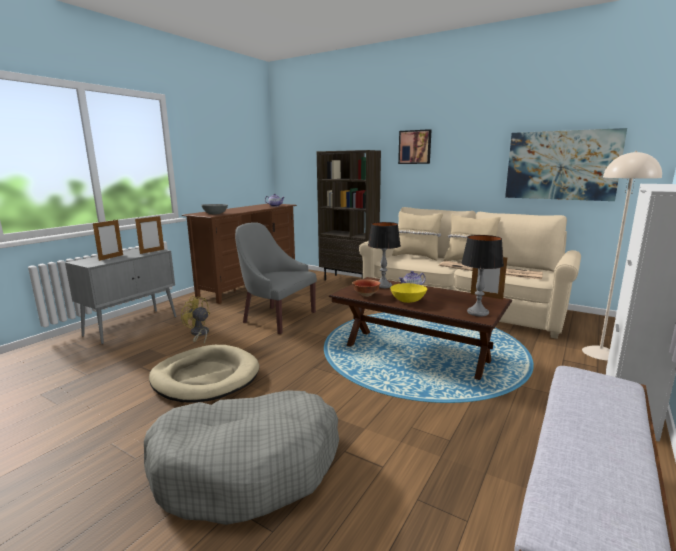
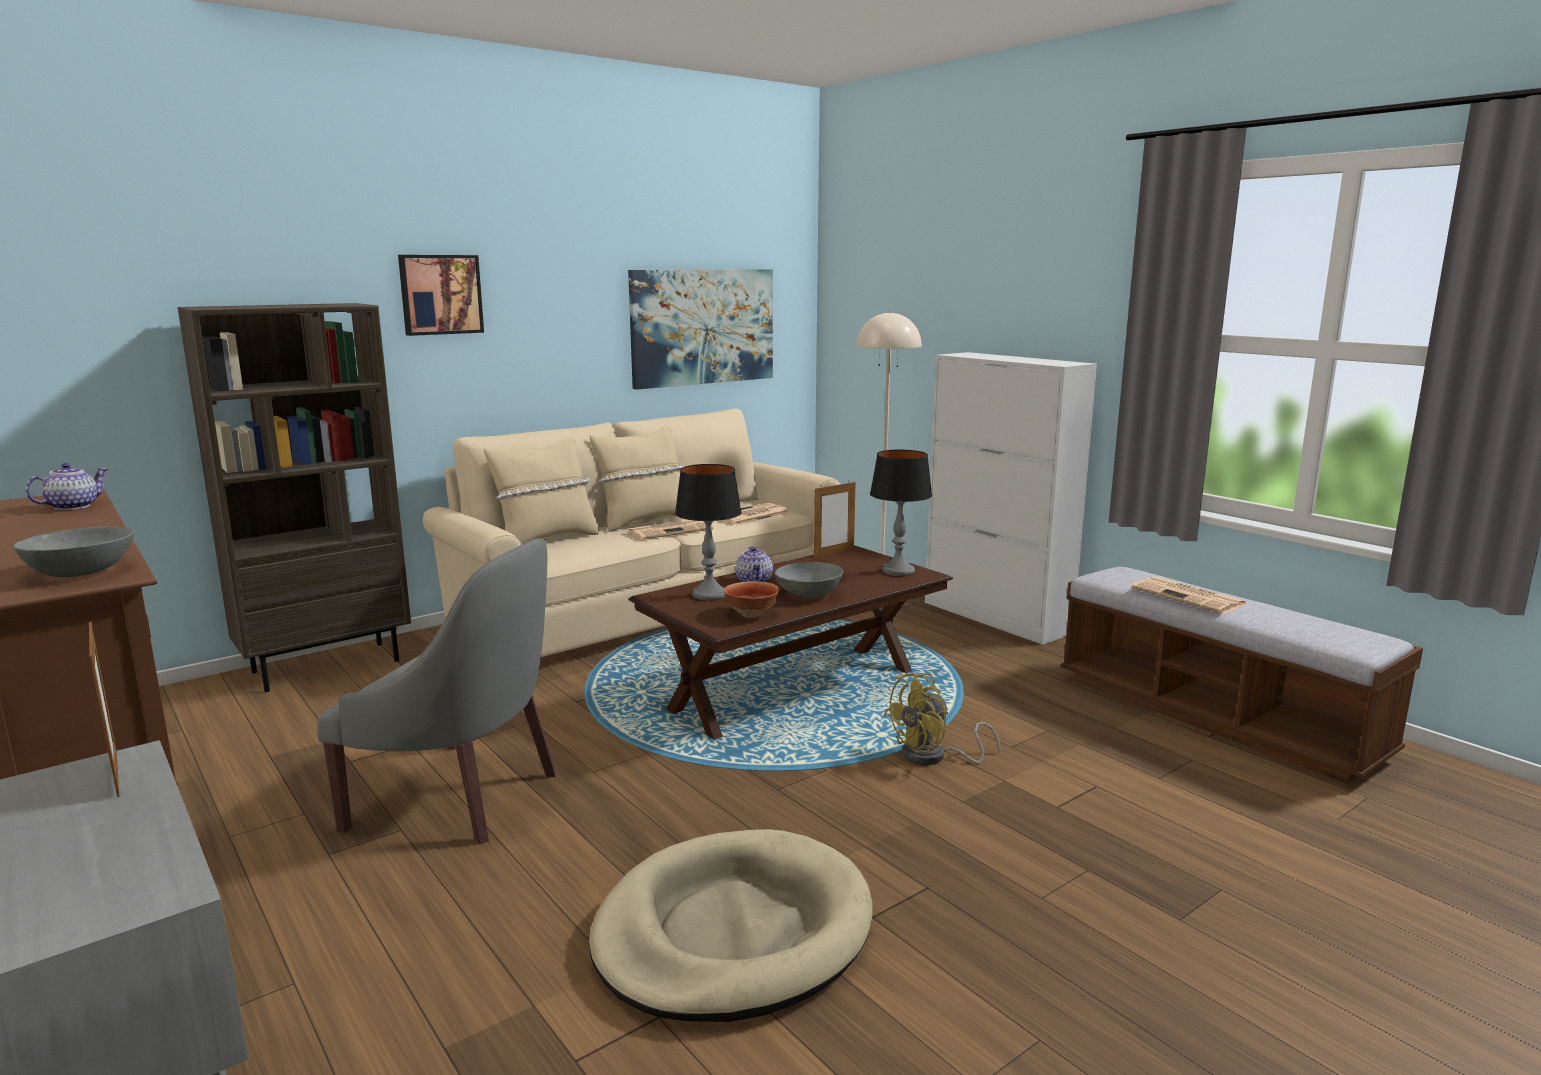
camera: 70 degrees left, 0 degrees up
(111, 257) = (82, 858): picture frame -> none
(199, 334) = (432, 936): yellow fan -> yellow fan (933, 757)
(248, 466) = (1082, 897): grey dog bed -> none
(277, 318) = (462, 796): grey armchair -> grey armchair turned 120 degrees counterclockwise
(408, 300) = (809, 594): yellow bowl -> grey bowl
(582, 414) = (1190, 597): none -> newspaper

